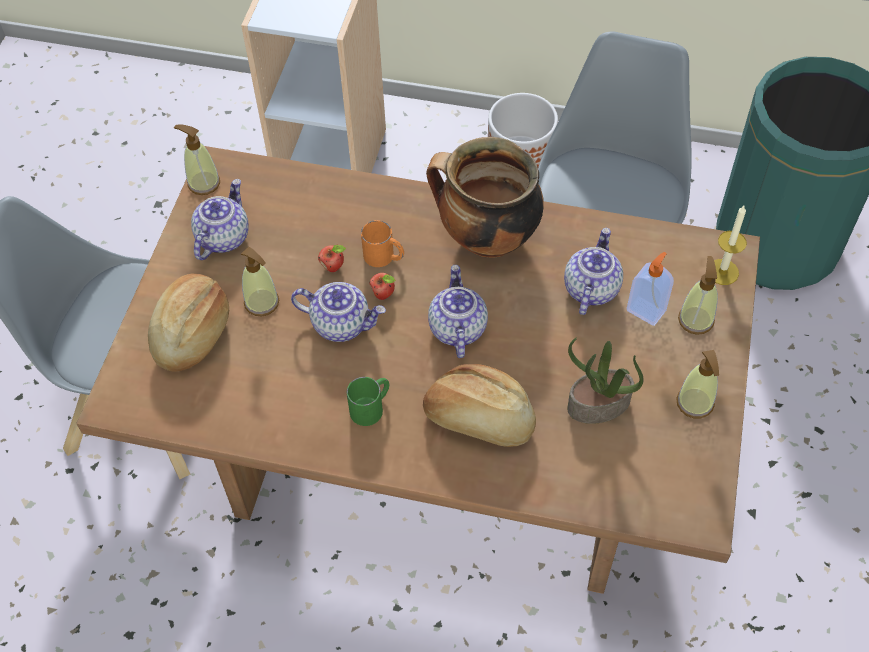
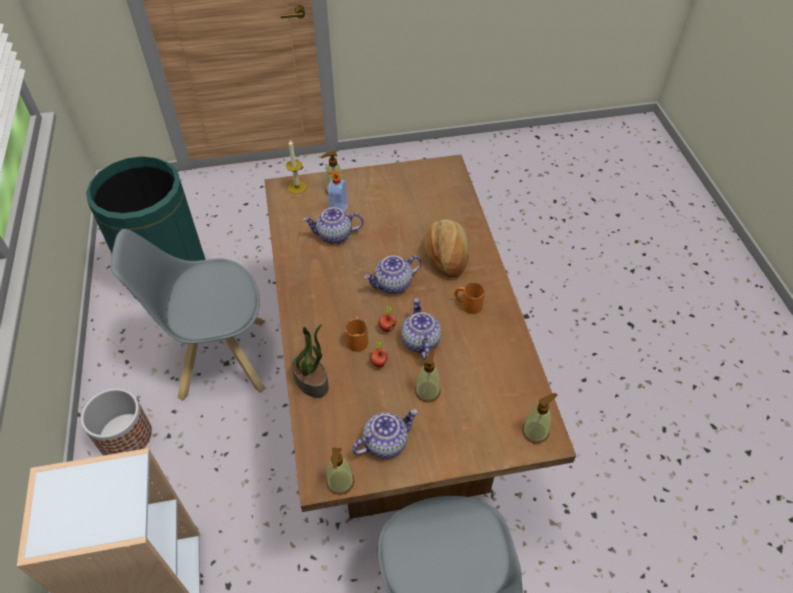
camera: 115 degrees left, 5 degrees down
(192, 332) = (472, 421): bread -> none
(223, 237) = (385, 442): teapot -> teapot turned 150 degrees clockwise
(371, 407) = (467, 304): green mug -> orange mug
(486, 239) = (319, 292): cooking pot -> none
(598, 406) = (410, 213): potted plant -> potted plant (312, 381)
(695, 403) = (388, 180): soap dispenser -> soap dispenser (535, 432)

